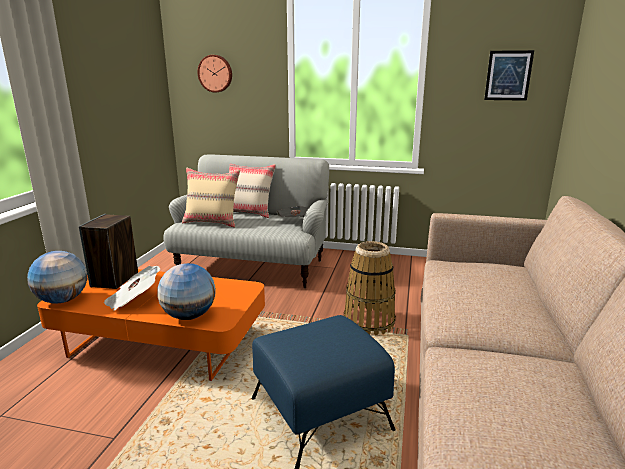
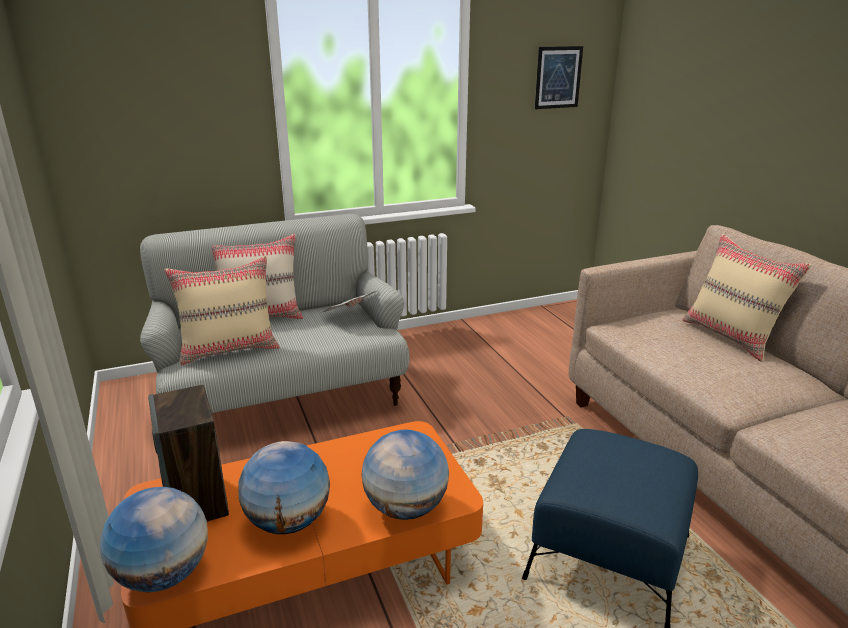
camera: 35 degrees left, 5 degrees up
(133, 301) = (288, 522): newspaper -> globe
(215, 73) = (138, 91): wall clock -> none
(369, 322) = (521, 423): basket -> none
(526, 290) = (731, 337): none -> beige pillow

